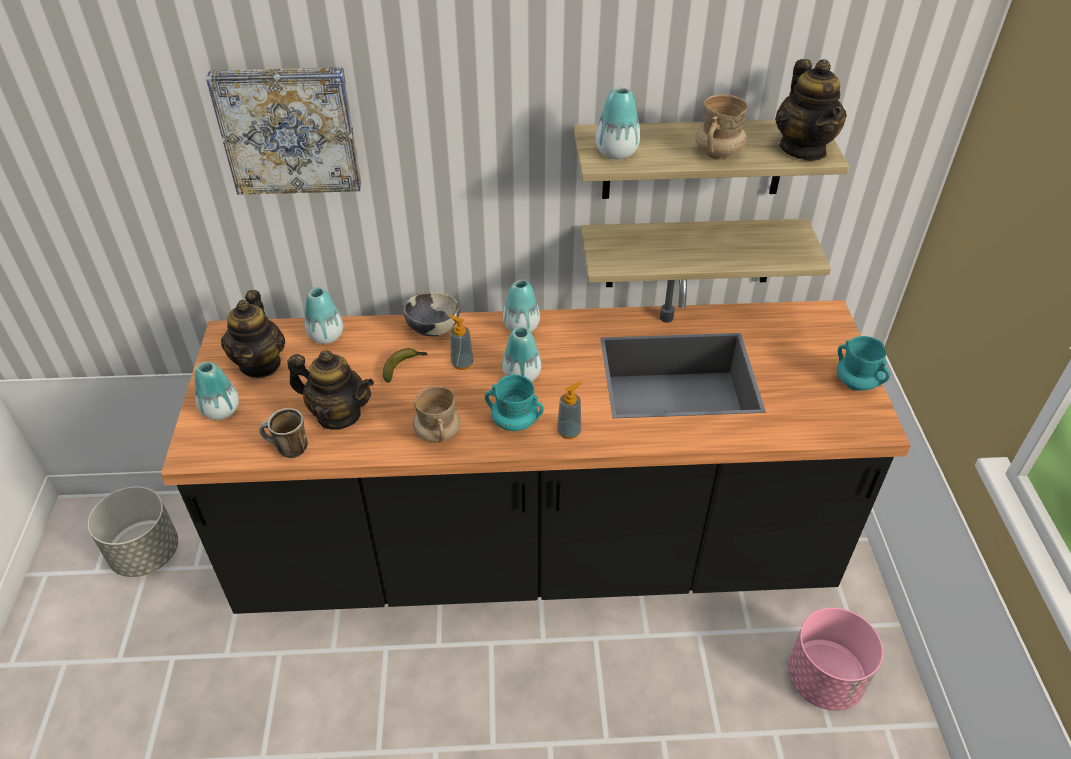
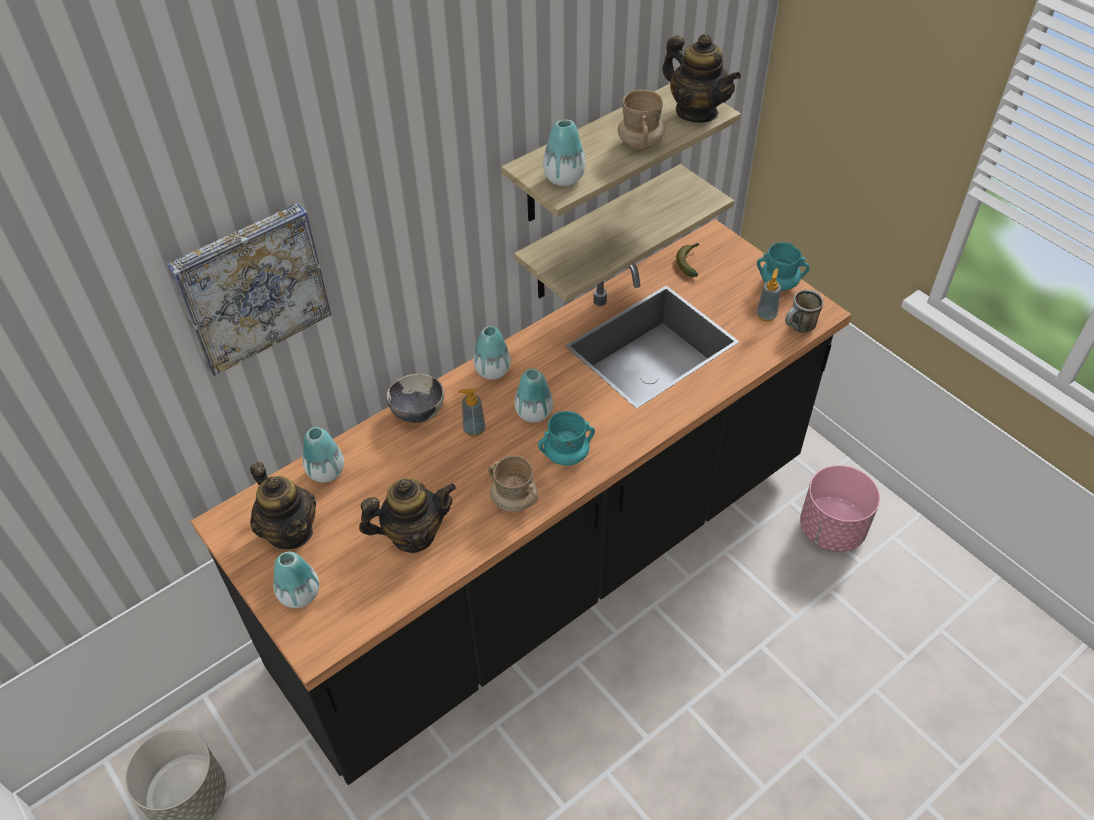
camera: 35 degrees left, 5 degrees up
(287, 450) = (400, 591): mug -> mug (799, 328)
(404, 367) = (427, 460): banana -> banana (689, 262)
(569, 431) = (615, 438): soap dispenser -> soap dispenser (766, 315)

